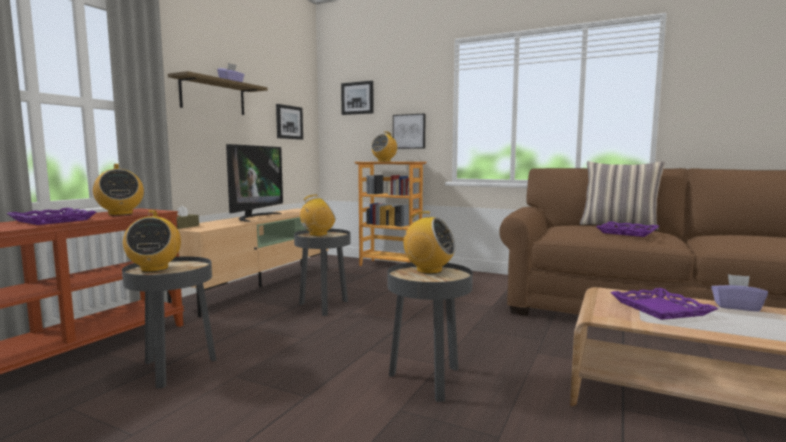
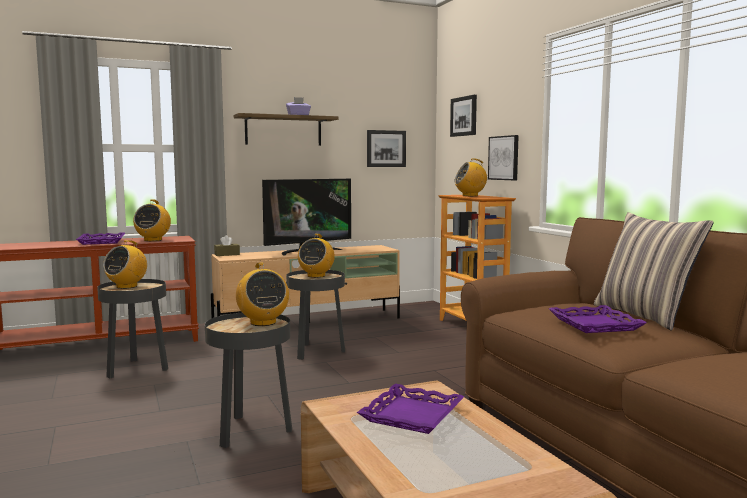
camera: 40 degrees right, 0 degrees up
(318, 234) = (316, 276): radio -> radio turned 90 degrees clockwise
(736, 307) = (507, 441): purple tissue box -> none

